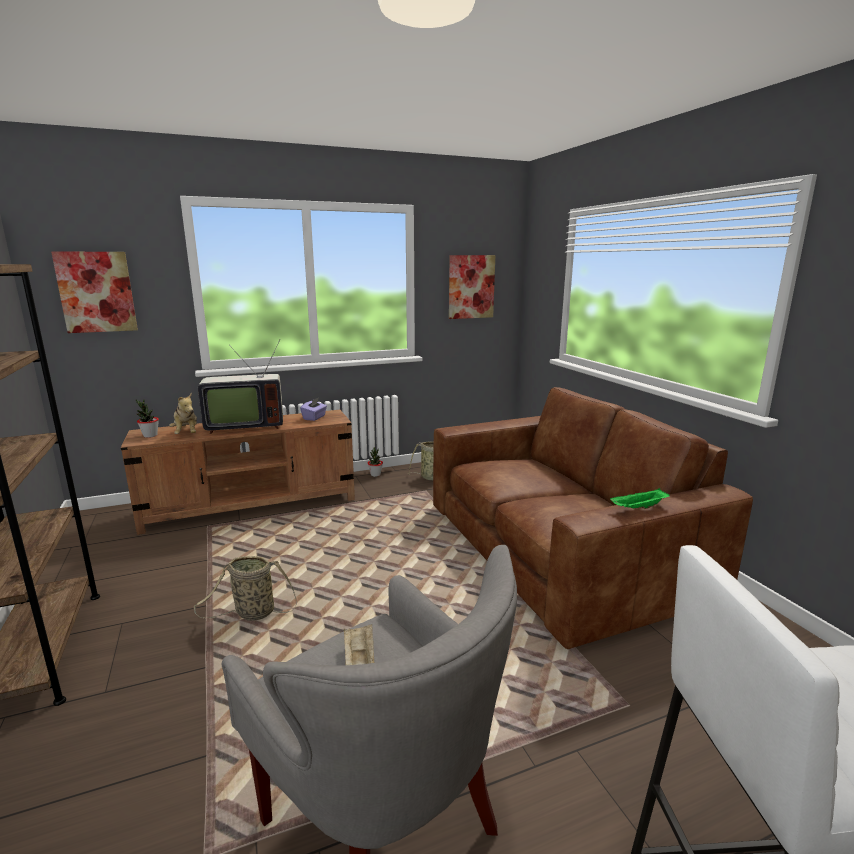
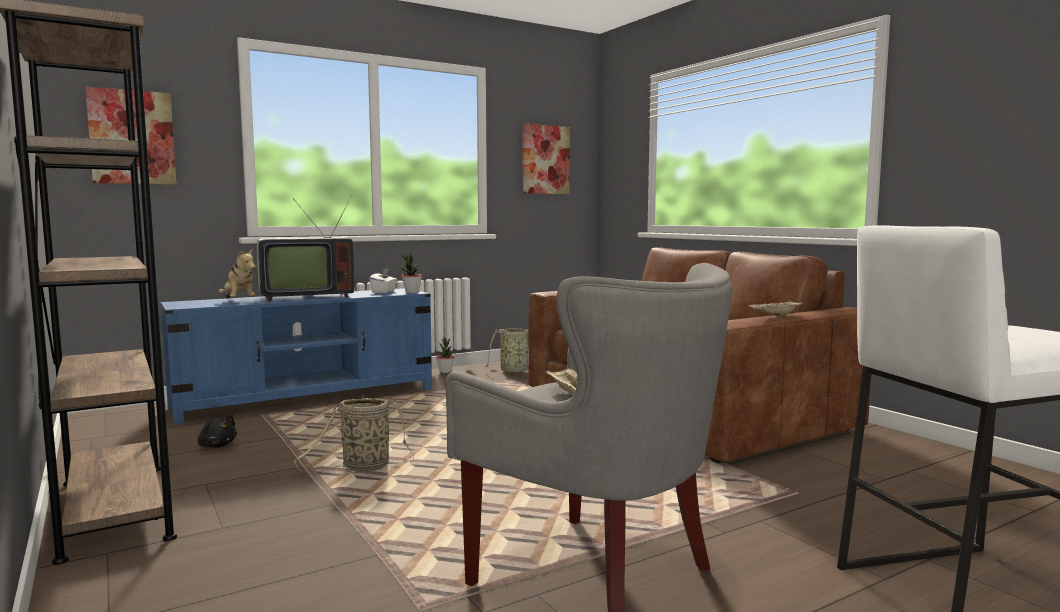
camera: 10 degrees left, 10 degrees down
(150, 436) = (194, 303): potted plant -> potted plant (412, 292)
(155, 567) = (217, 446): none -> black plush toy
(252, 505) = (308, 398): brown tv stand -> blue tv stand
(314, 417) = (384, 292): purple tissue box -> white tissue box
(639, 508) = (775, 316): green tray -> beige tray

